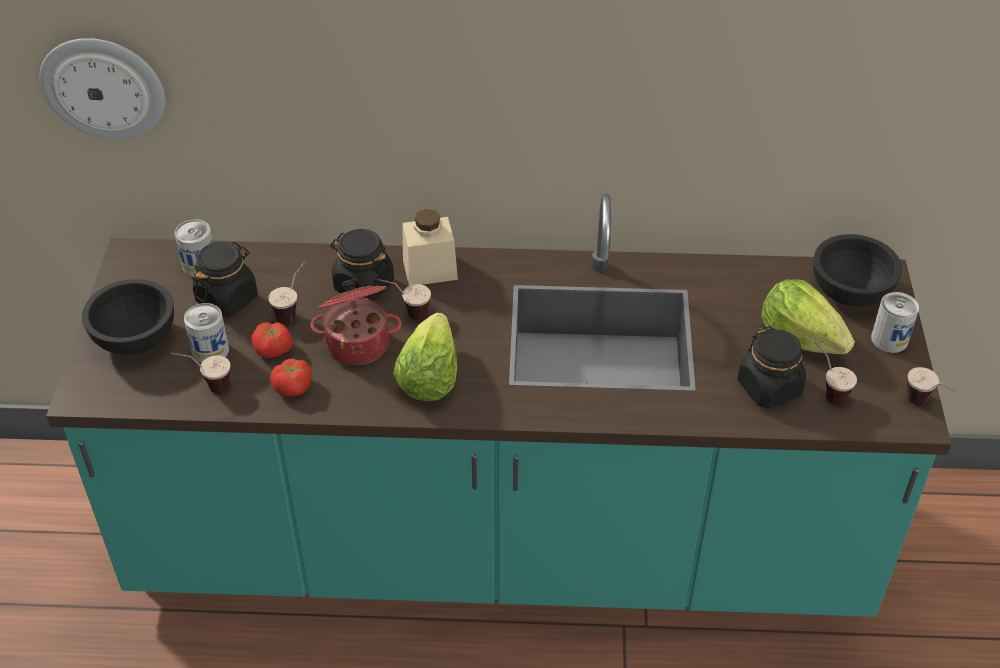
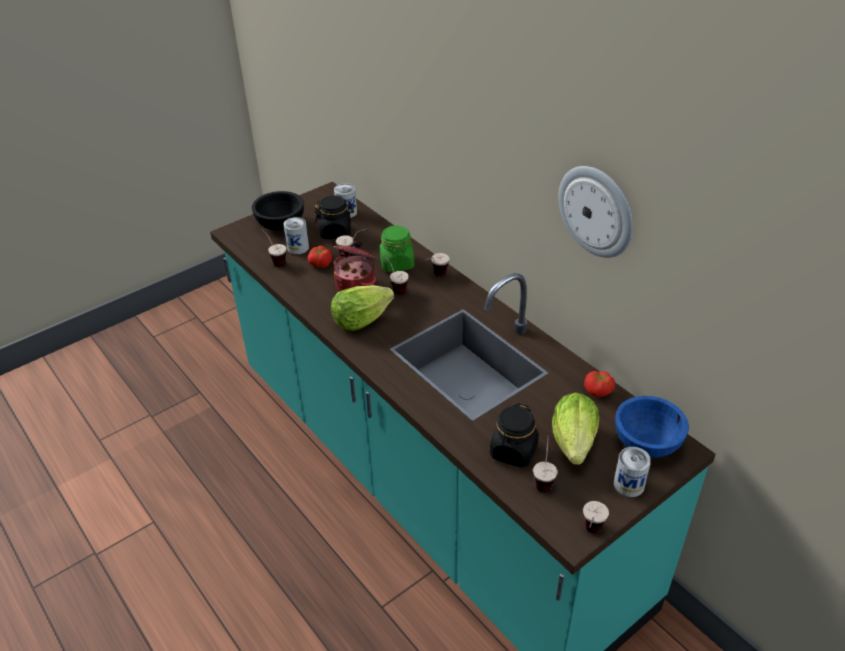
camera: 50 degrees right, 5 degrees down
(103, 87) = (338, 89): wall clock -> wall clock (597, 211)
(293, 387) = (304, 284): tomato -> tomato (598, 391)
(363, 285) = (397, 263): black jar -> green jar
(430, 269) = (436, 276): beige jar -> cup
(850, 292) = (646, 443): black bowl -> blue bowl

